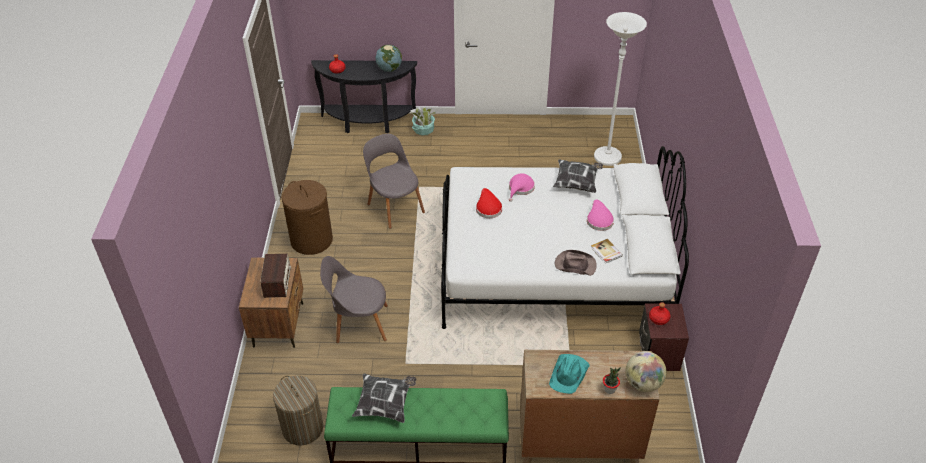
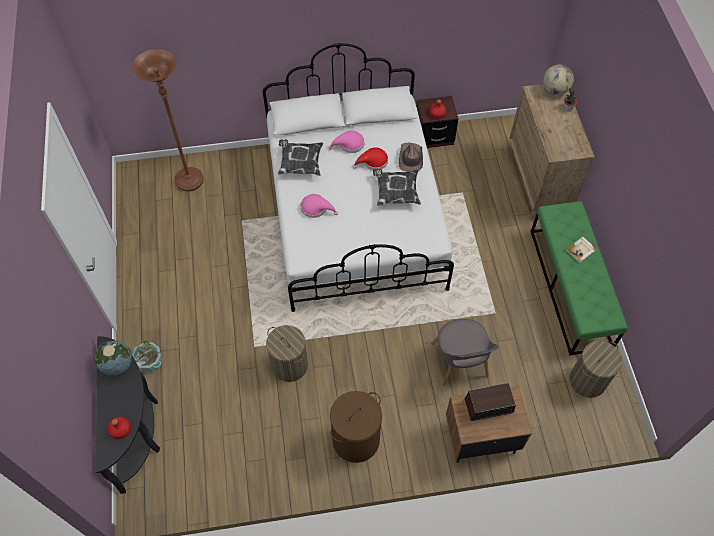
camera: 100 degrees left, 15 degrees up
(385, 404) = (584, 287): pillow -> pillow (396, 193)
(395, 206) = (289, 365): grey chair -> laundry basket
(488, 208) = (349, 231): red hat -> red hat (373, 161)
(569, 374) = (563, 132): turquoise hat -> none
(606, 252) = (389, 137): book -> book (581, 250)
(607, 157) = (189, 180): white floor lamp -> brown floor lamp

